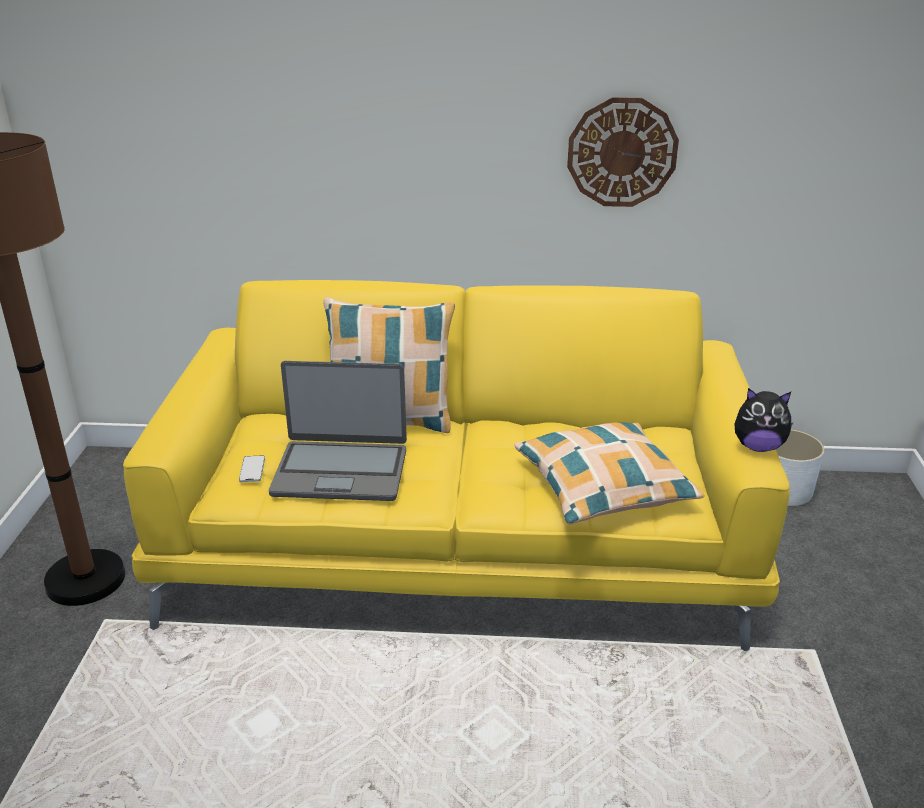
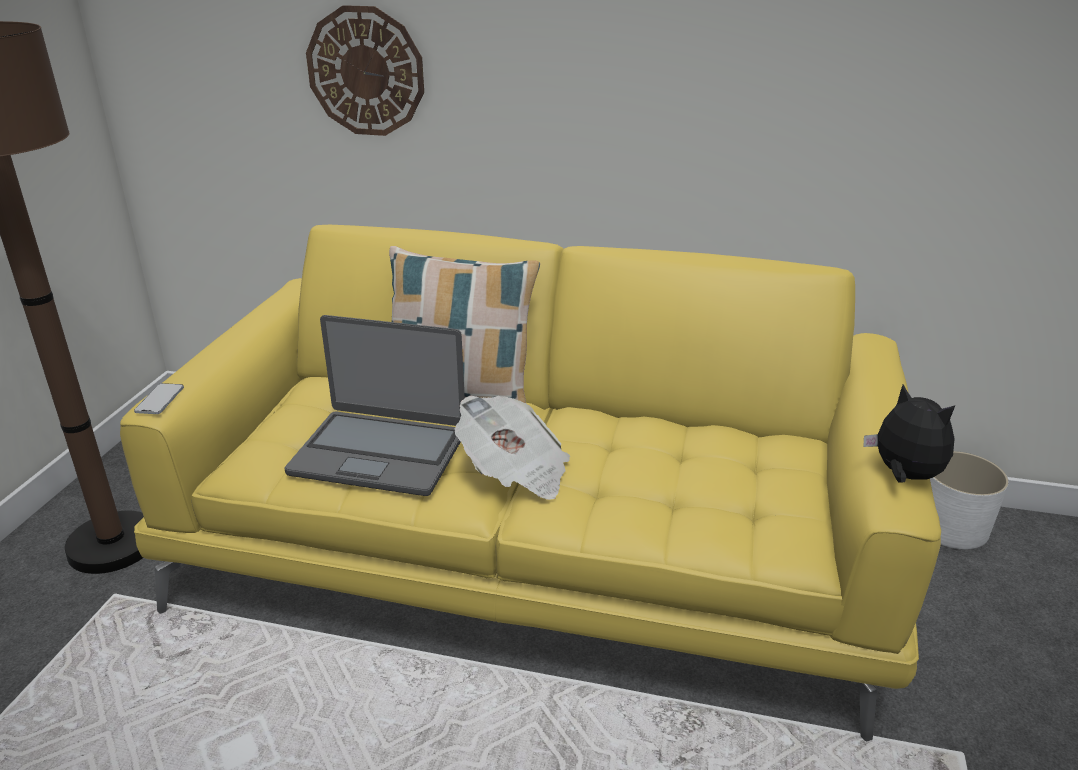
camera: 10 degrees right, 0 degrees up
(252, 469) = (280, 440): phone -> phone (160, 400)
(456, 475) = (515, 472): none -> newspaper
(604, 486) = (696, 505): pillow -> none
(622, 152) = (768, 89): wall clock -> wall clock (366, 72)
(758, 447) = (904, 476): plush toy -> plush toy turned 150 degrees counterclockwise

